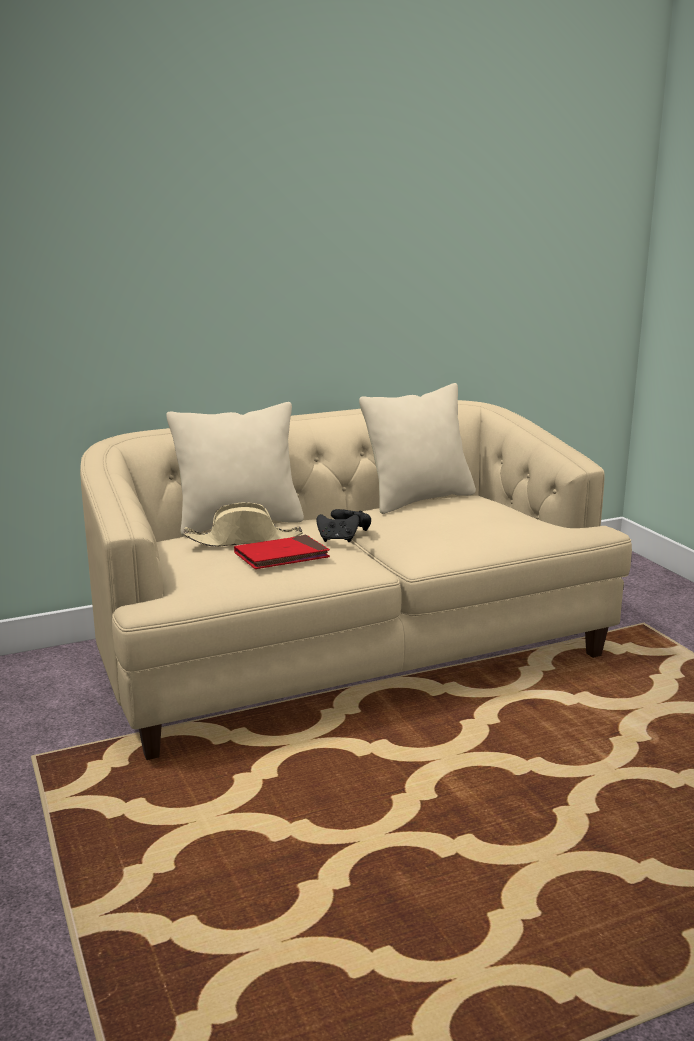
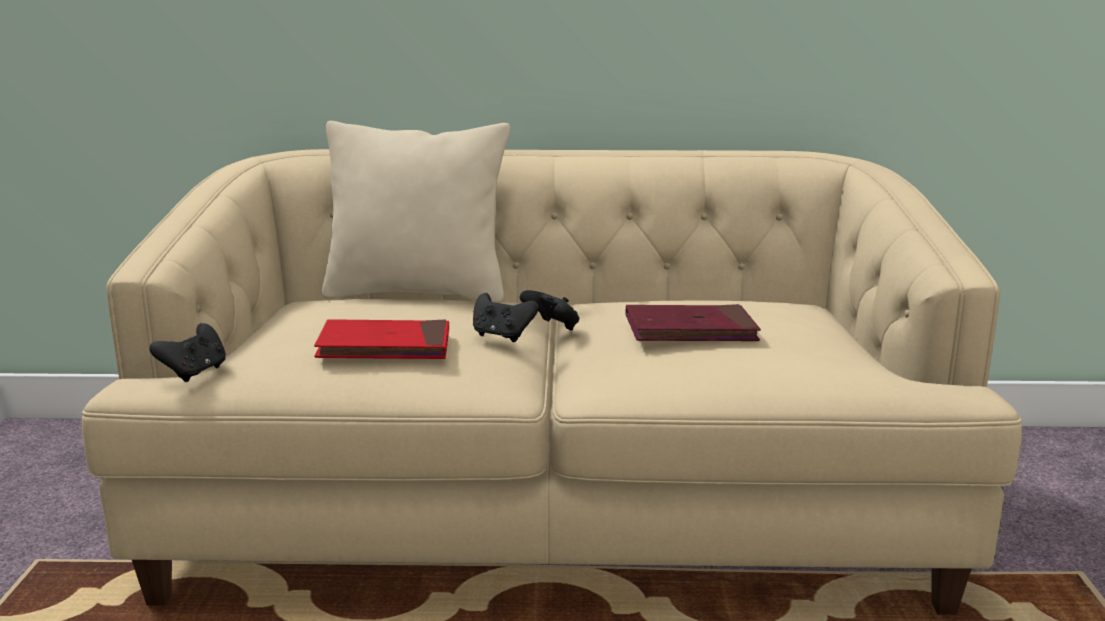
camera: 25 degrees right, 0 degrees up
(181, 592) = (195, 372): none -> black game controller
(244, 540) = (371, 315): beige hat -> none
(419, 499) = (702, 297): beige pillow -> none
(442, 519) = (690, 330): none -> red book

